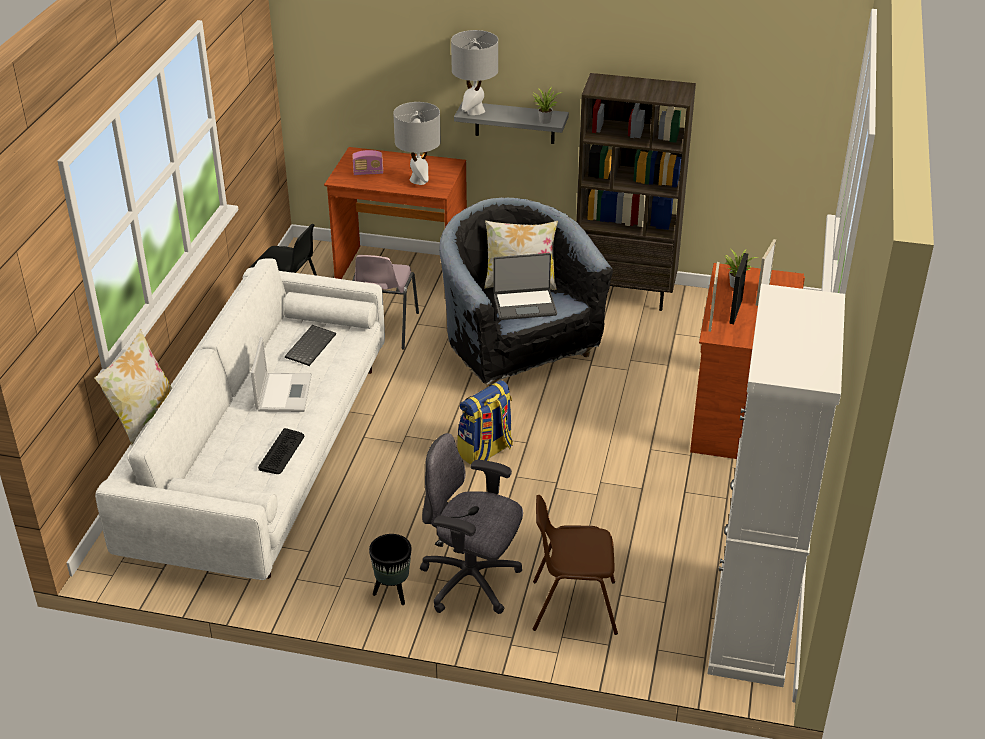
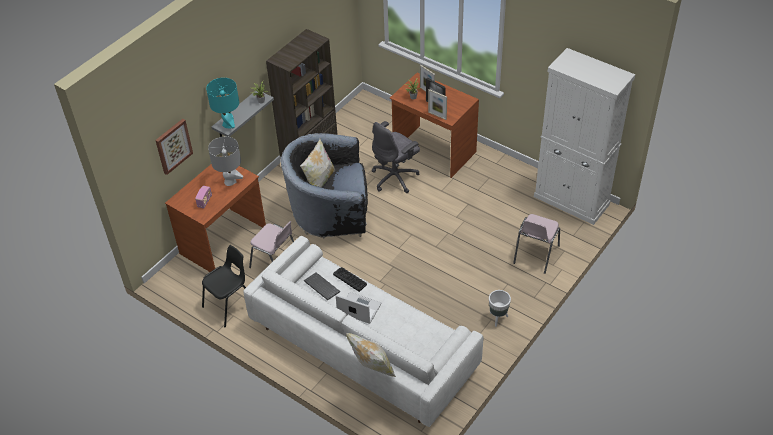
camera: 65 degrees left, 10 degrees up
(282, 452) = (411, 321): keyboard -> keyboard (350, 279)
(386, 75) = (173, 146): none -> picture
(392, 593) = (497, 318): black planter -> white planter
(472, 582) = (503, 286): grey office chair -> grey office chair (395, 178)
(475, 111) = (228, 124): grey table lamp -> turquoise table lamp
(485, 452) = (410, 252): backpack -> none
(525, 305) = (344, 185): laptop -> none
(573, 606) = (535, 255): brown chair -> pink chair

